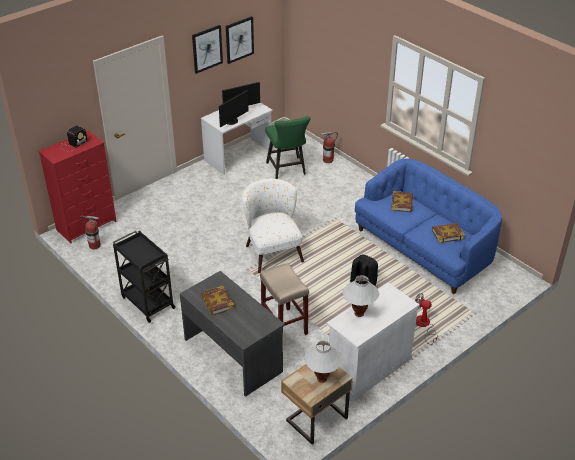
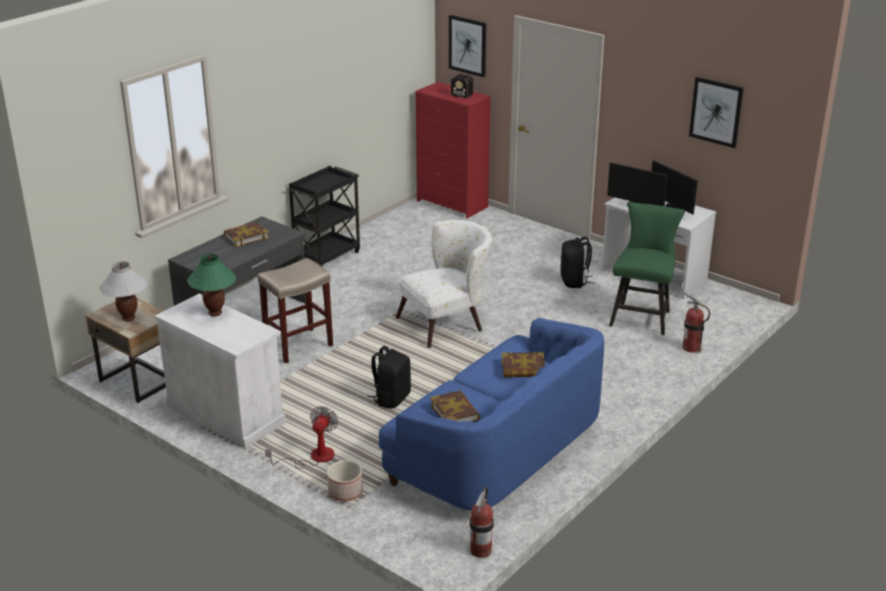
camera: 80 degrees right, 10 degrees down
(94, 245) = (417, 214): fire extinguisher -> fire extinguisher (481, 550)
(207, 49) = (662, 93): picture -> picture (467, 45)
(235, 188) = (574, 282): none -> black backpack
(287, 170) = (642, 316): green chair -> green chair turned 135 degrees clockwise
(359, 313) = (215, 313): white table lamp -> green table lamp
(460, 314) = (345, 492): none -> planter

